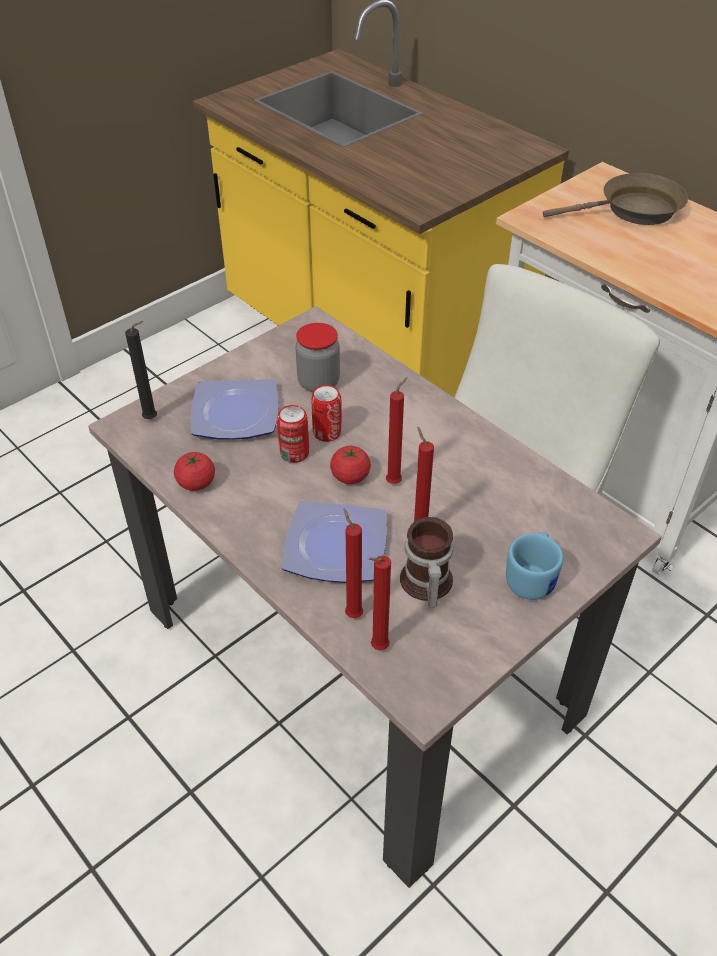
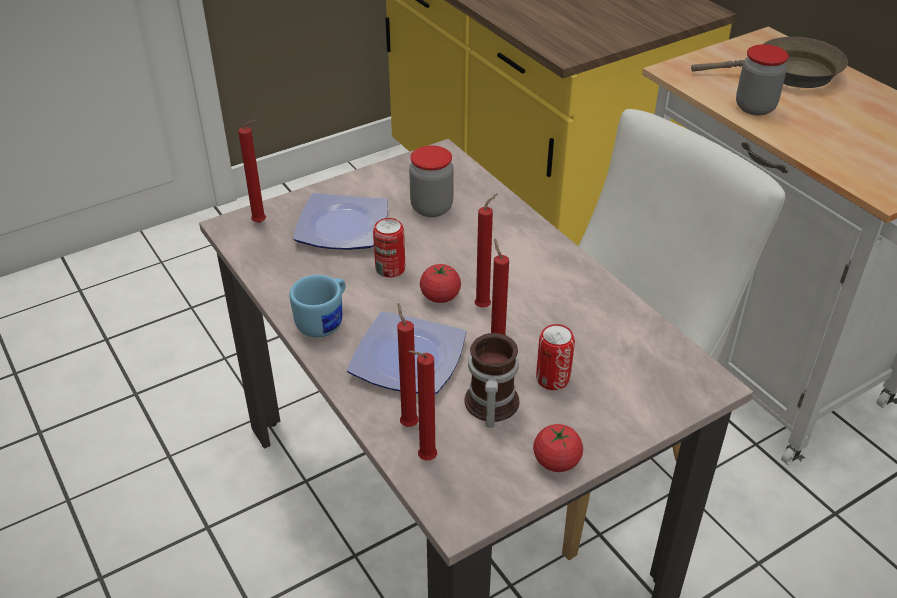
camera: 10 degrees right, 5 degrees down
(153, 419) = (261, 223): black candle -> red candle
(196, 483) = (287, 285): tomato -> tomato (556, 461)
(327, 432) = (428, 254): can -> can (552, 379)
(532, 578) = (603, 414): blue mug -> blue mug (325, 321)
(610, 250) = (755, 107): none -> jar

